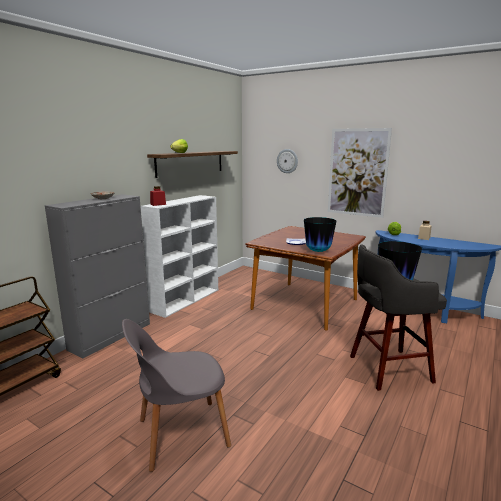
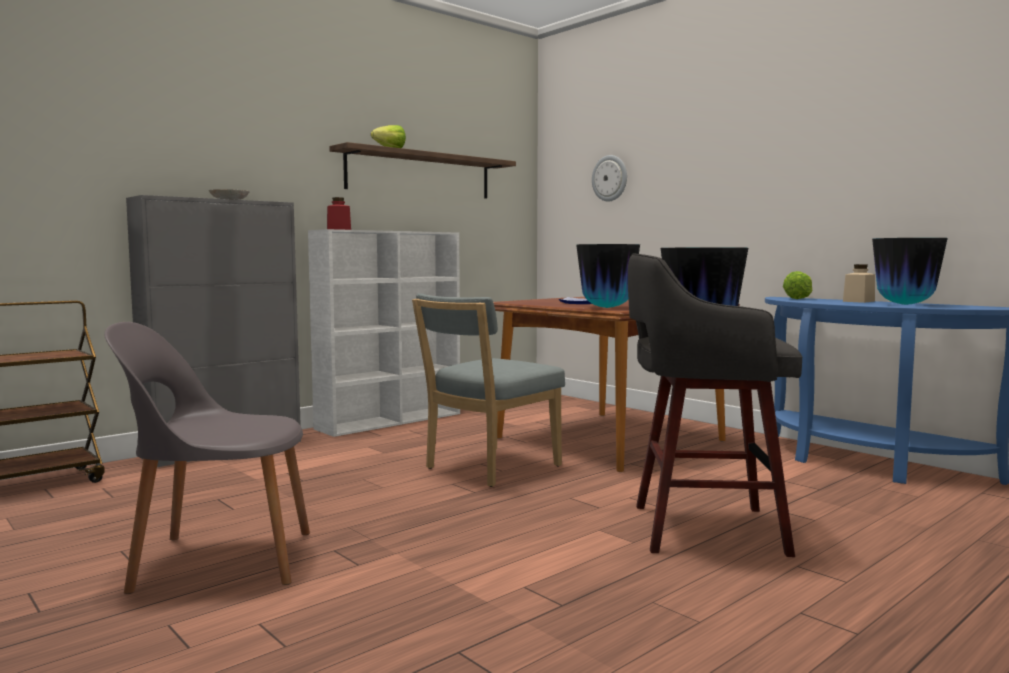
camera: 15 degrees right, 10 degrees down
(263, 335) = (488, 468): none -> grey chair
(357, 172) = (732, 184): picture -> none
(448, 243) = (905, 304): none -> vase

